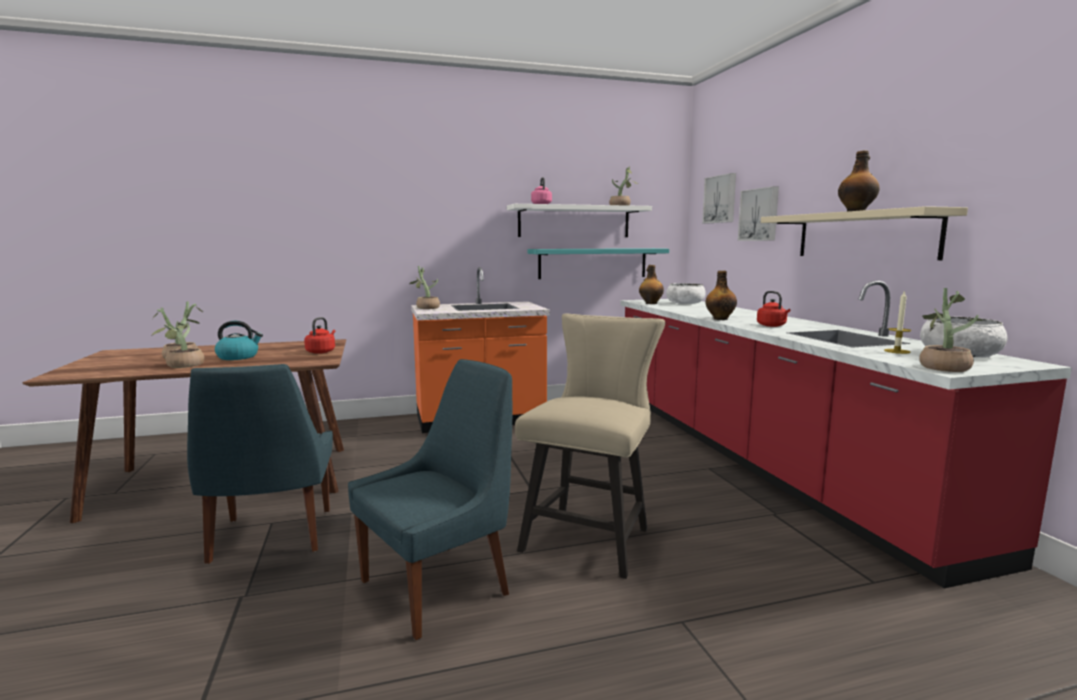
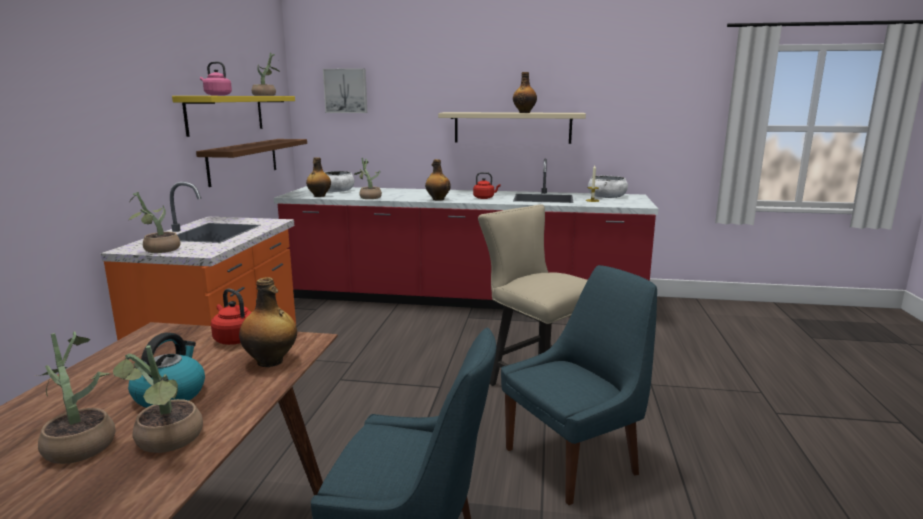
camera: 65 degrees left, 5 degrees up
(285, 361) = (271, 362): none -> bottle
(440, 585) = (575, 460): blue chair -> blue chair turned 75 degrees clockwise
(574, 221) = (226, 114): white shelf -> yellow shelf
(592, 263) = (243, 161): turquoise shelf -> brown shelf
(759, 214) = (402, 108): picture -> none
(942, 366) = (635, 204): potted plant -> potted plant (369, 197)

